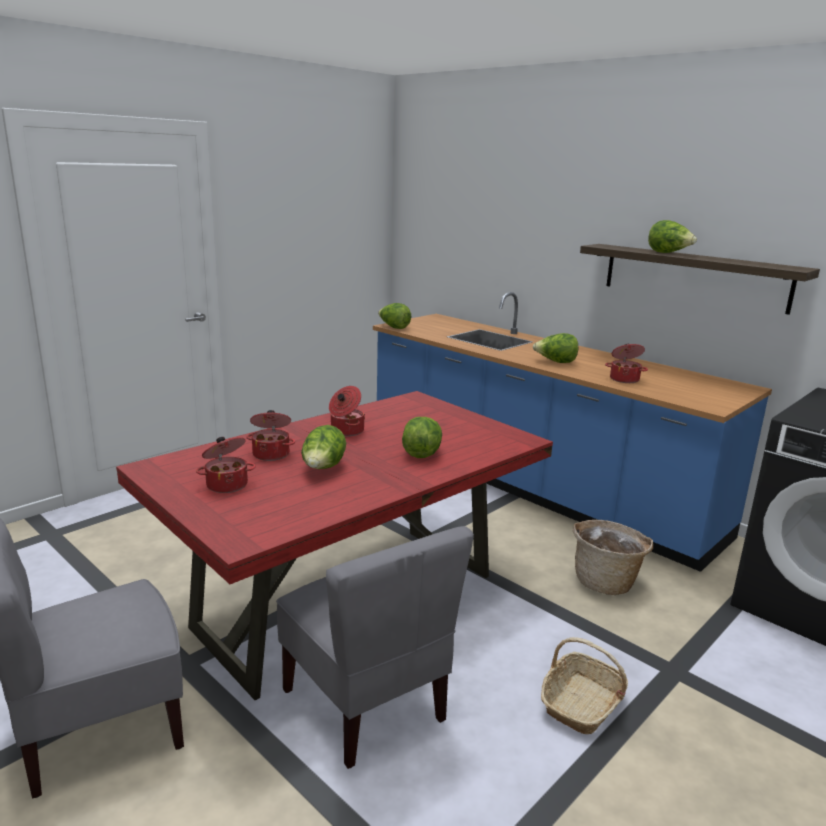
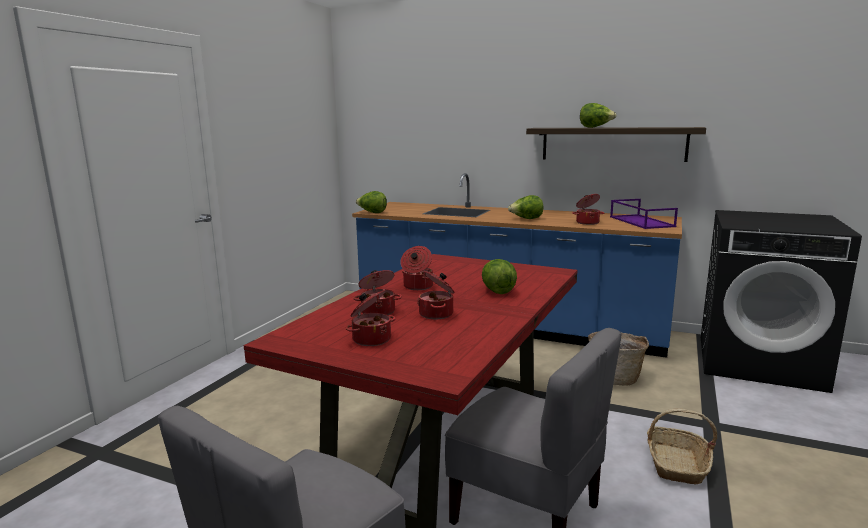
camera: 20 degrees left, 5 degrees down
(323, 469) = (437, 314): lettuce -> cooking pot
(698, 388) = (640, 221): none -> purple tray

